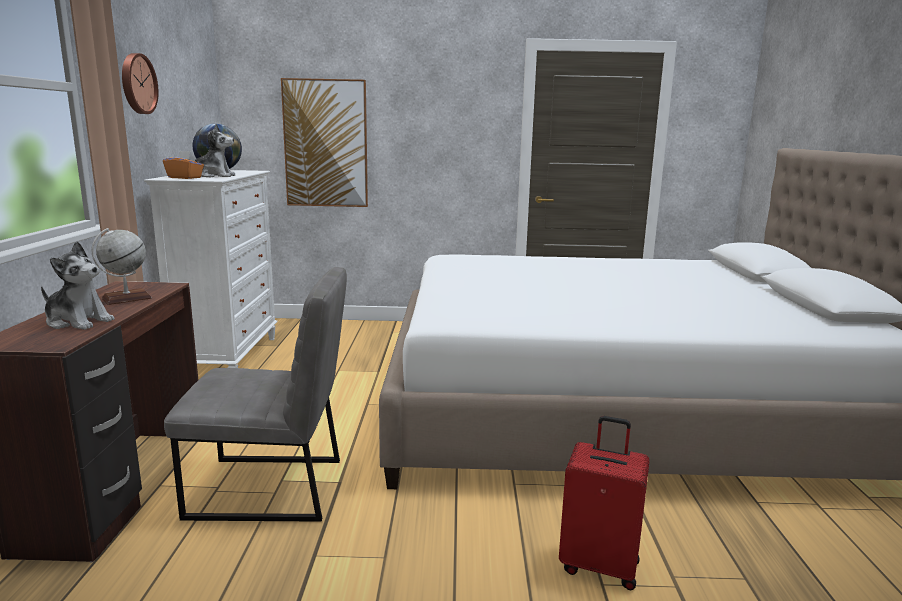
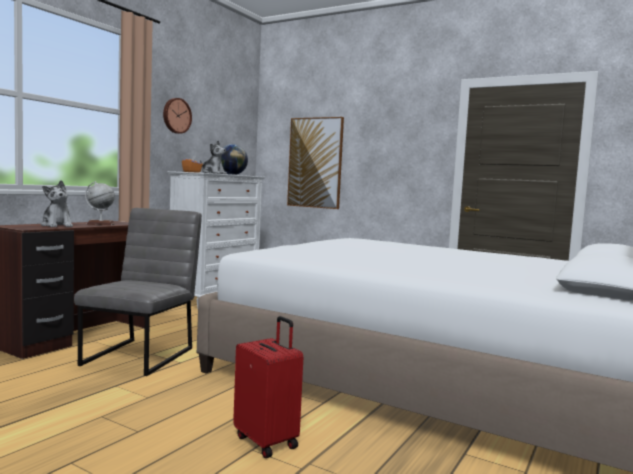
camera: 30 degrees right, 10 degrees down
(271, 488) = (141, 355): grey chair -> grey chair turned 105 degrees counterclockwise

